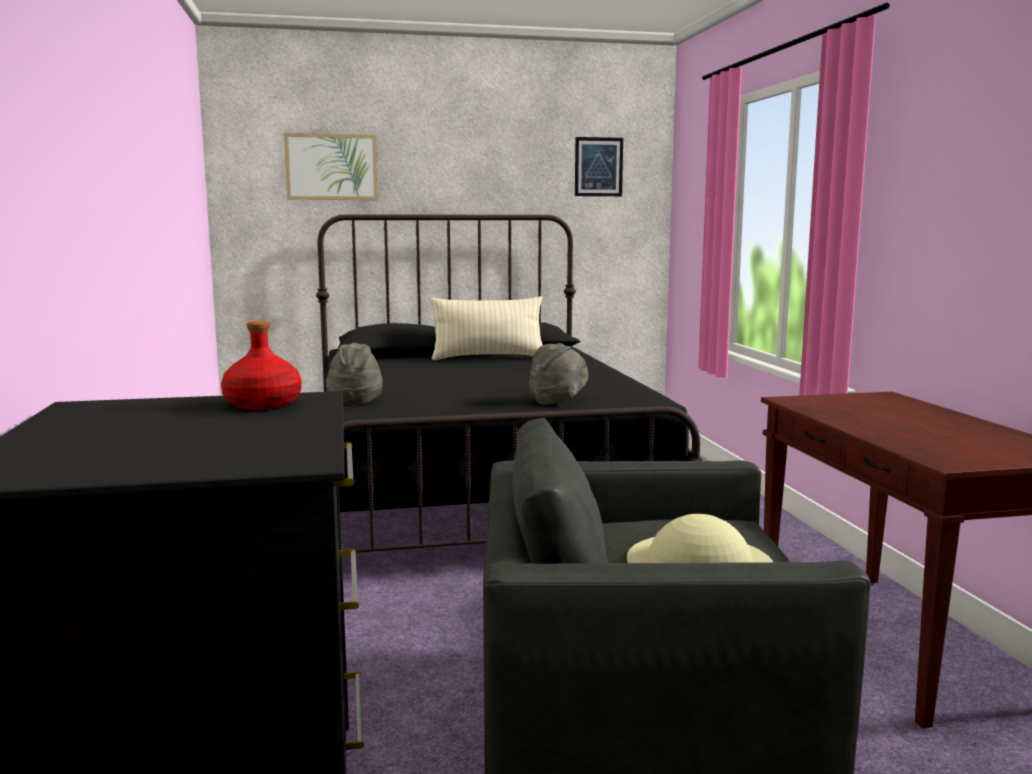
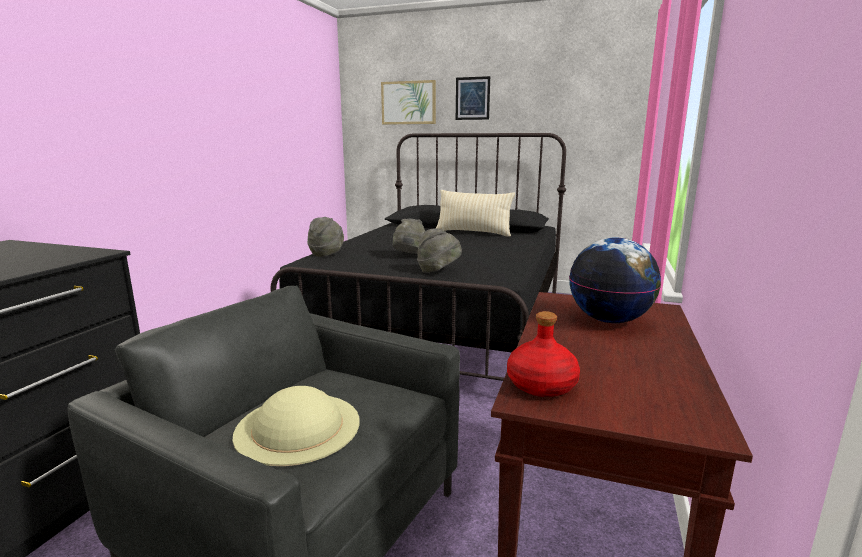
camera: 30 degrees right, 5 degrees up
(262, 404) = (58, 254): red bottle -> red bottle (541, 385)
(480, 391) = (410, 256): none -> grey hat
(598, 167) = (594, 95): picture -> picture (472, 98)
(872, 408) = (609, 320): none -> globe

